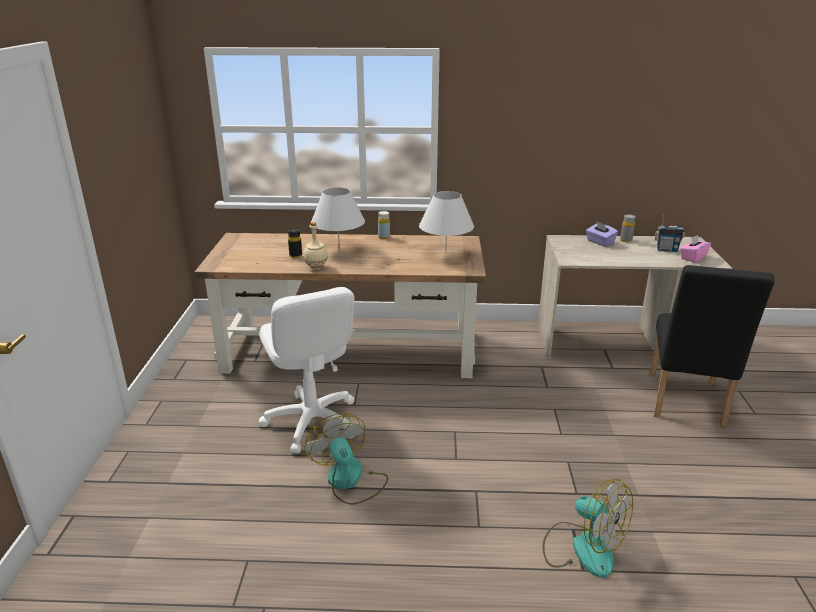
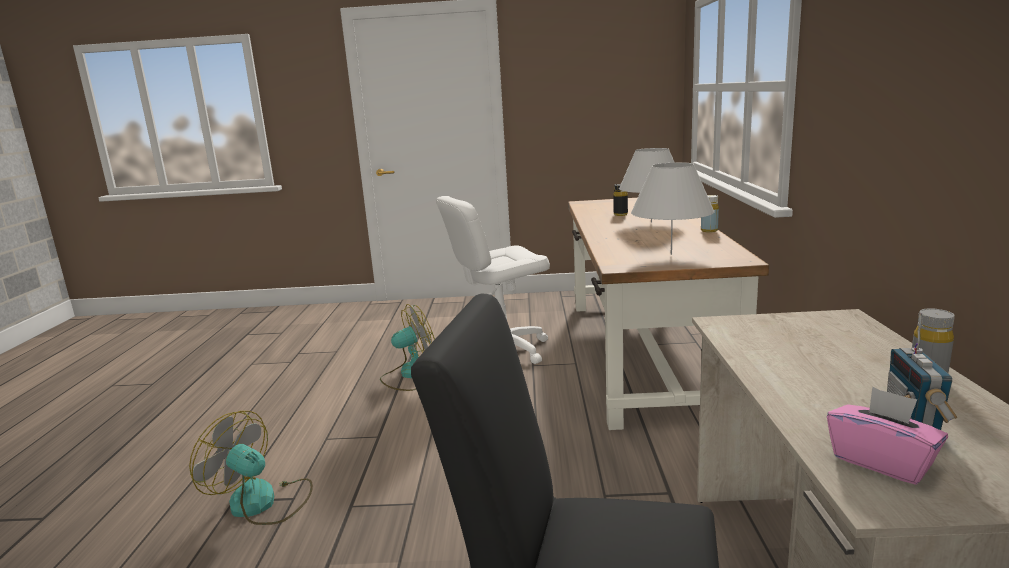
camera: 90 degrees right, 10 degrees down
(316, 268) = (591, 222): beige bottle -> none
(582, 548) = (262, 503): fan -> fan turned 75 degrees clockwise
(600, 242) = (869, 350): purple tissue box -> none

